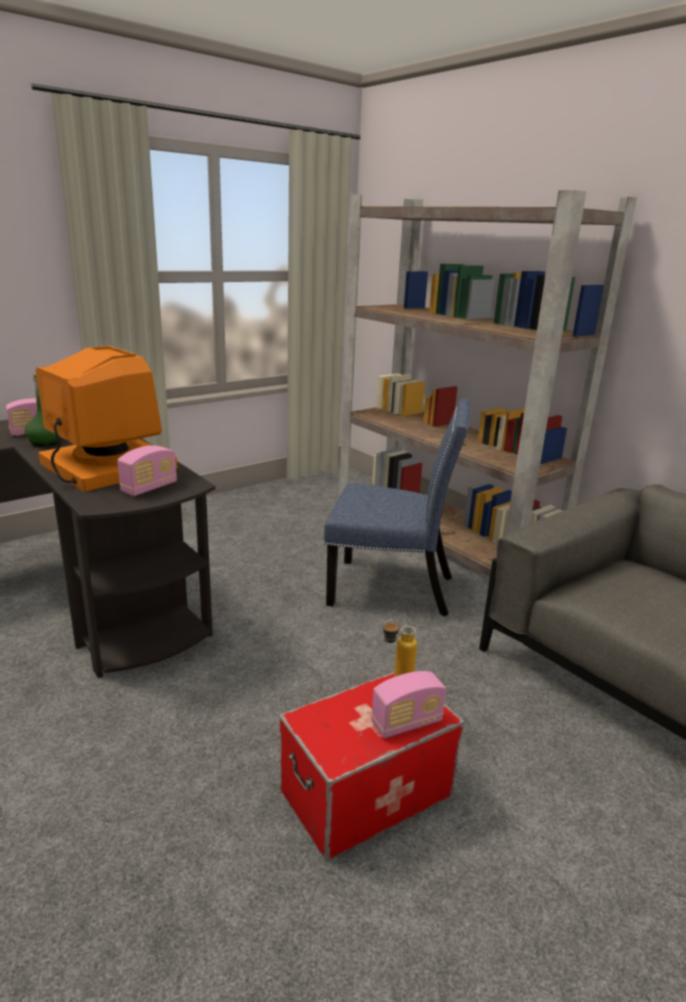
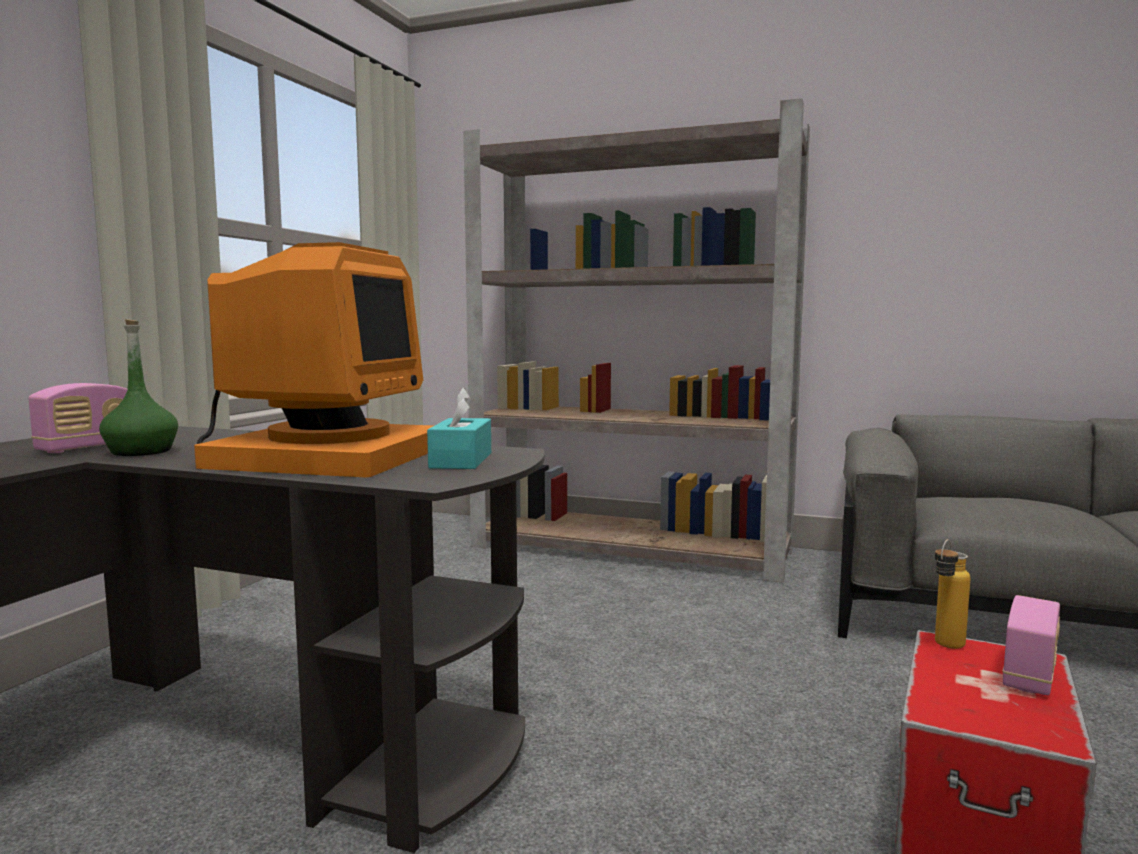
camera: 30 degrees left, 15 degrees down
(106, 466) = (326, 455): monitor -> monitor turned 90 degrees clockwise
(149, 488) = (461, 460): radio -> turquoise tissue box
(389, 588) = (659, 610): blue chair -> none

